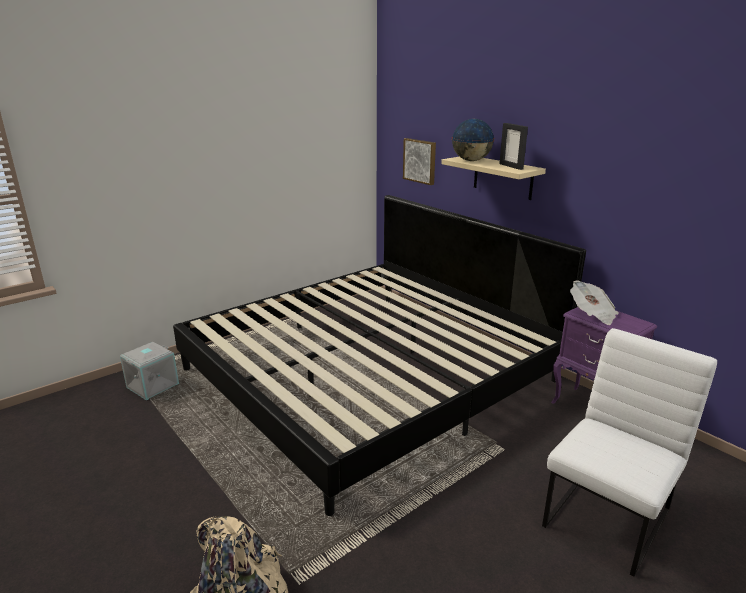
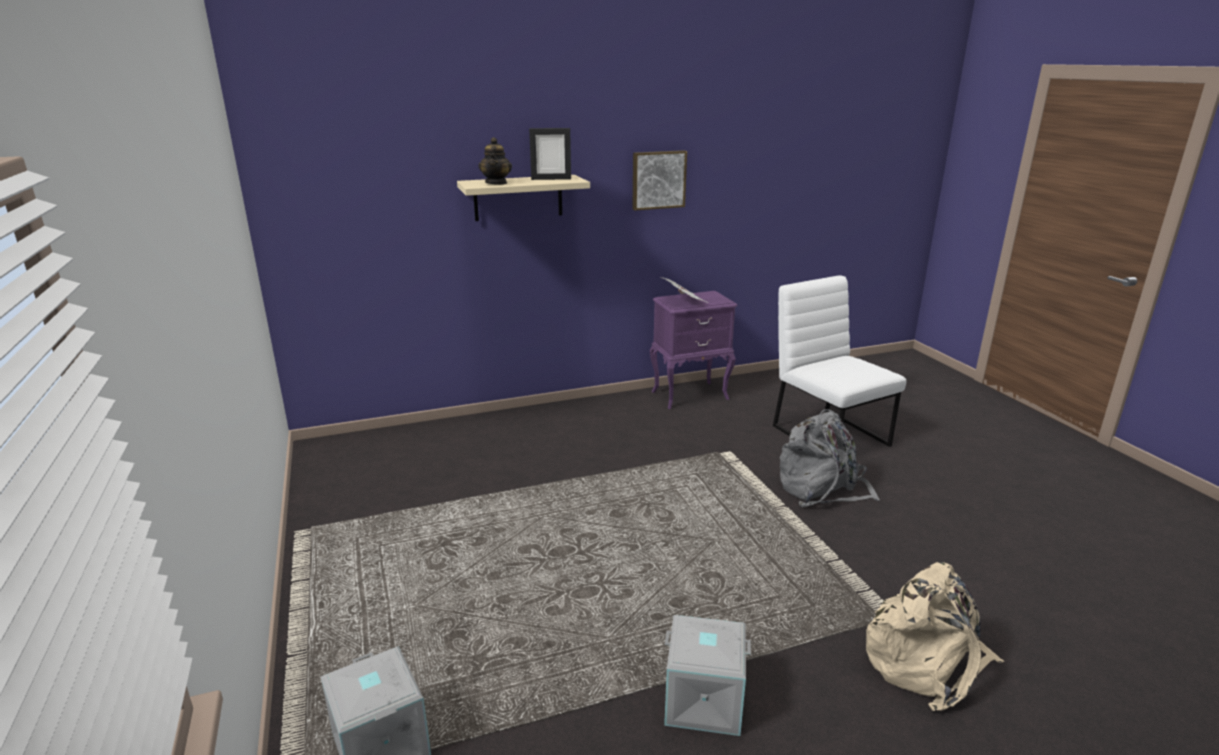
camera: 70 degrees left, 0 degrees up
(187, 482) = (703, 702): none -> grey storage box
(369, 374) = (537, 497): bed -> none
(420, 161) = (364, 207): picture -> picture (658, 179)
(471, 160) = (496, 183): globe -> teapot
(483, 519) = (822, 489): none -> grey backpack

